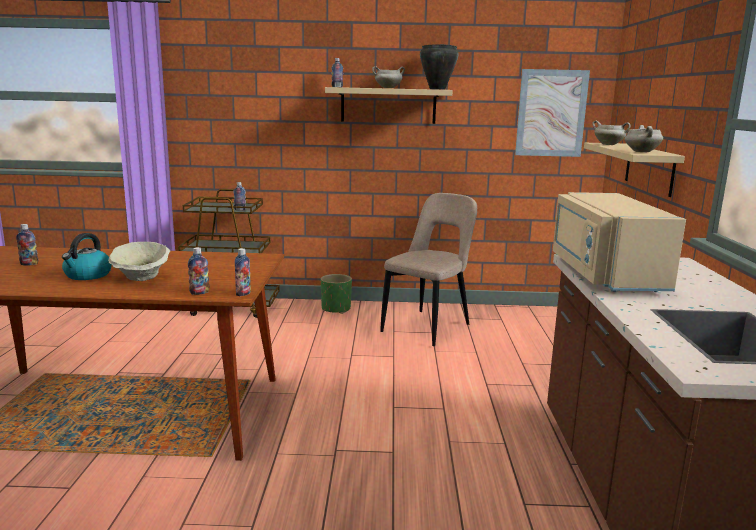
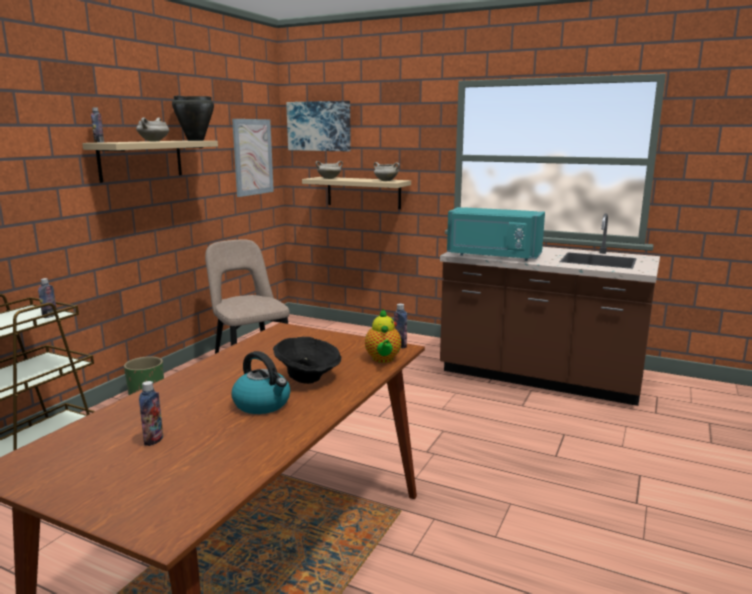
camera: 65 degrees left, 0 degrees up
(142, 278) = (308, 379): beige bowl -> black bowl
(199, 293) = (383, 359): bottle -> teapot
(603, 274) = (493, 256): beige microwave -> turquoise microwave
(635, 77) = (319, 126): none -> picture

